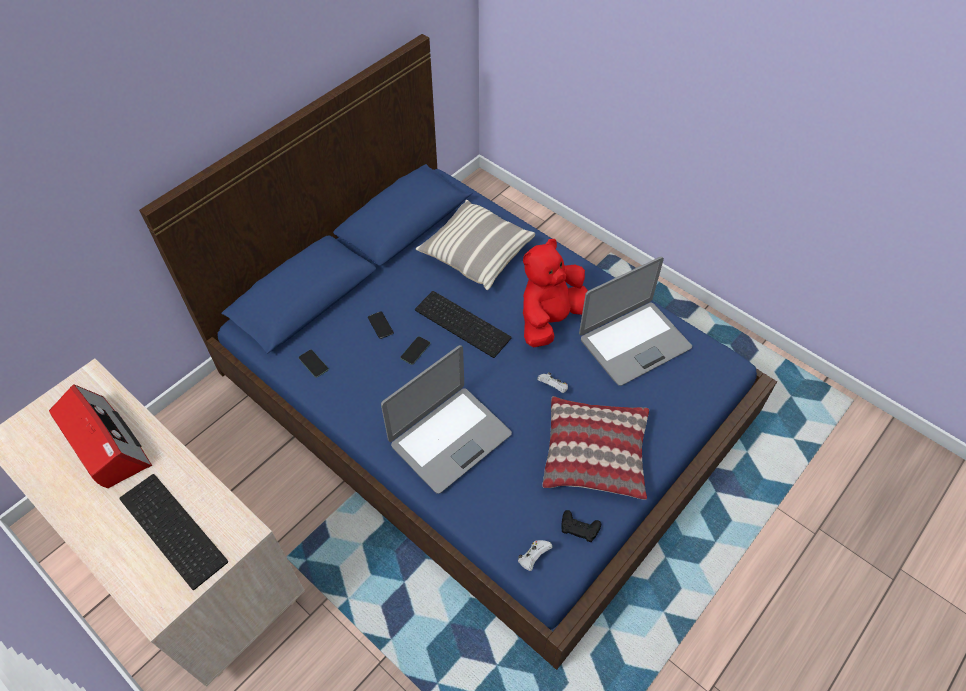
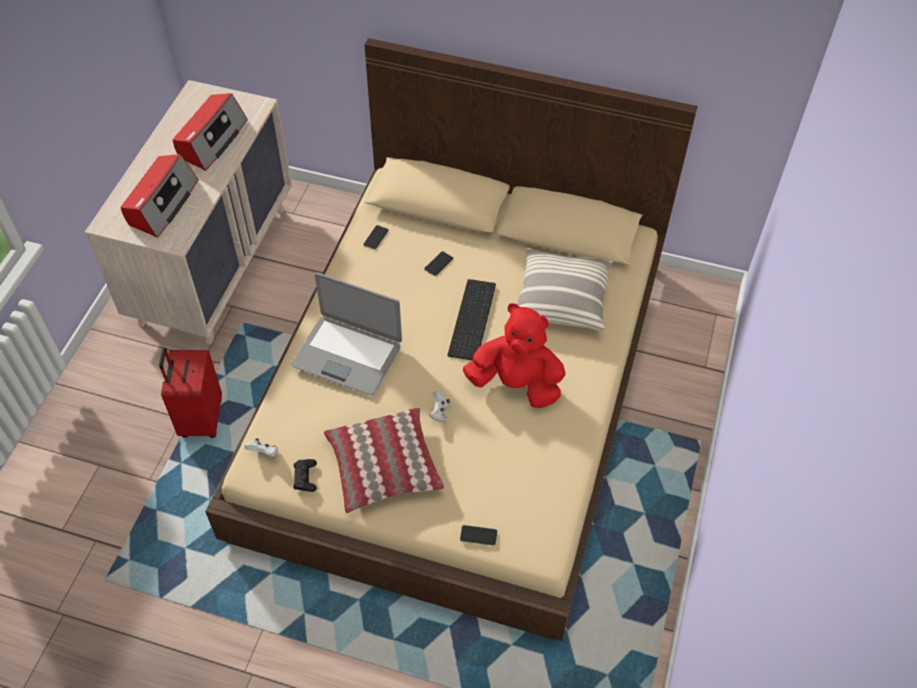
camera: 65 degrees right, 0 degrees up
(170, 530) = (162, 203): keyboard -> radio
(389, 643) = (200, 419): none -> red suitcase
(415, 351) = (425, 298): phone -> phone (478, 535)
(482, 393) = (459, 392): blue bed -> beige bed
(633, 342) = (527, 461): laptop -> none

